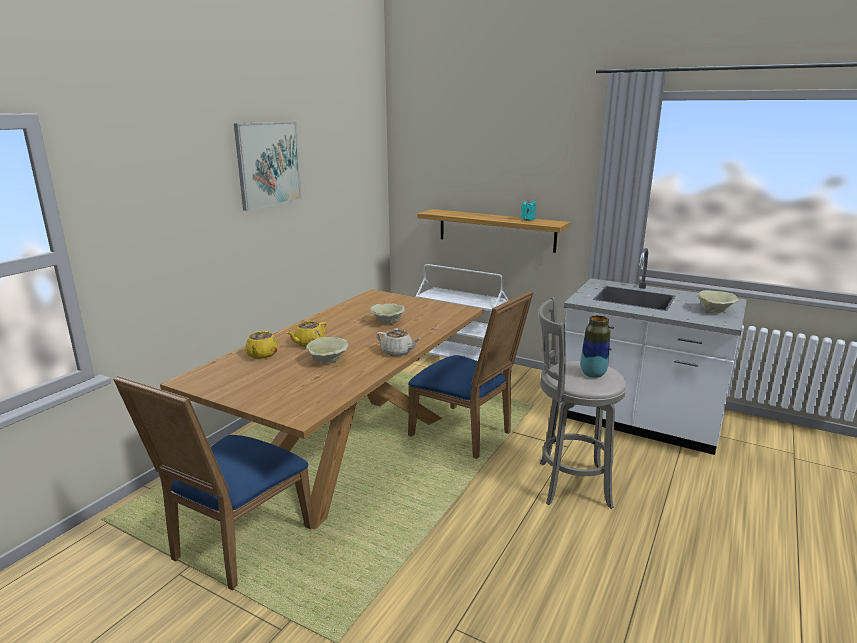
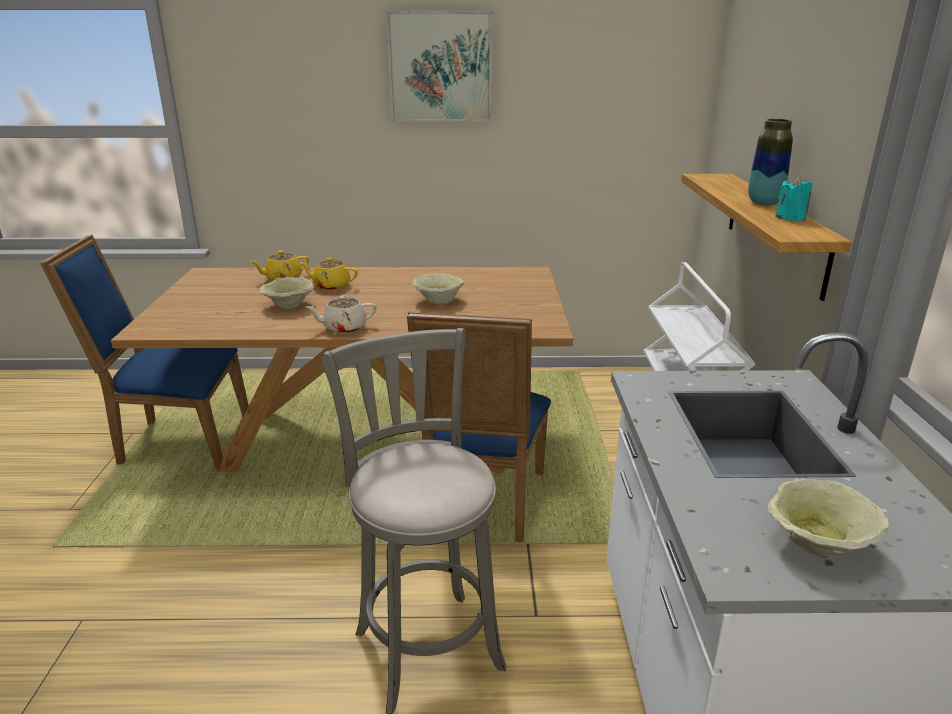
camera: 60 degrees right, 5 degrees up
(397, 352) = (344, 328): beige teapot -> beige teapot turned 75 degrees clockwise
(593, 374) = (417, 480): vase -> vase (764, 203)

